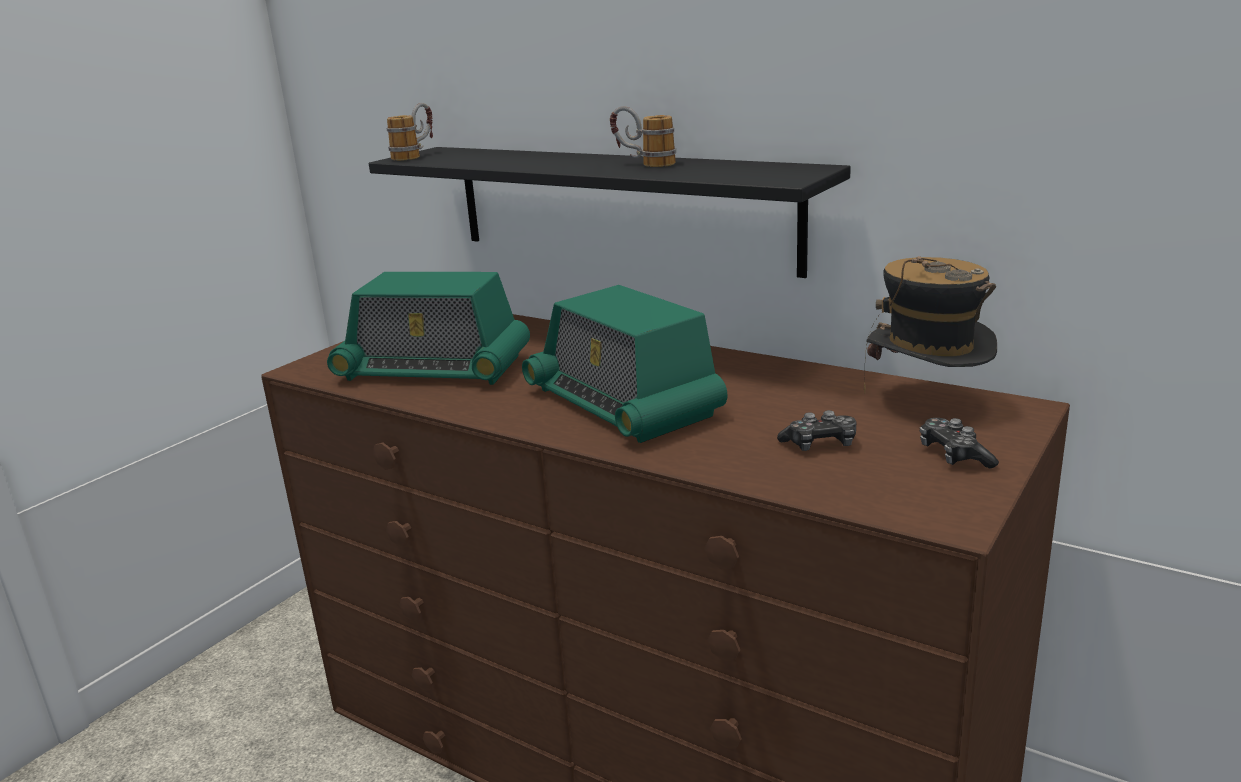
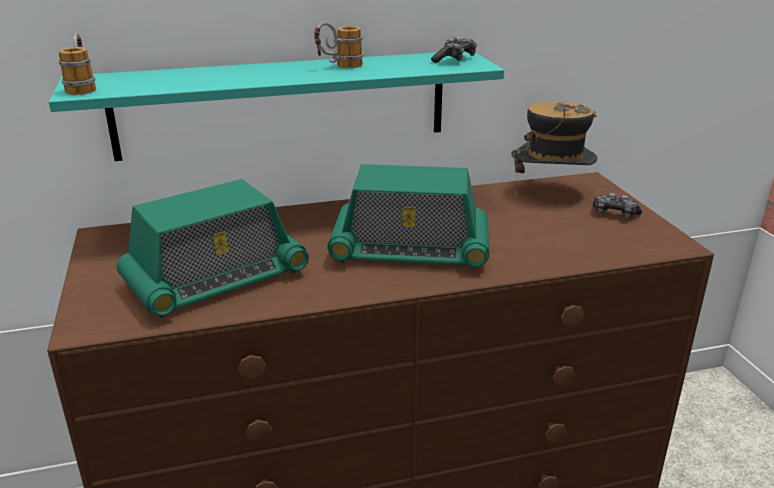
camera: 50 degrees left, 5 degrees up
(619, 206) = (283, 104): black shelf -> turquoise shelf
(820, 444) = (556, 232): game controller -> game controller (455, 60)

